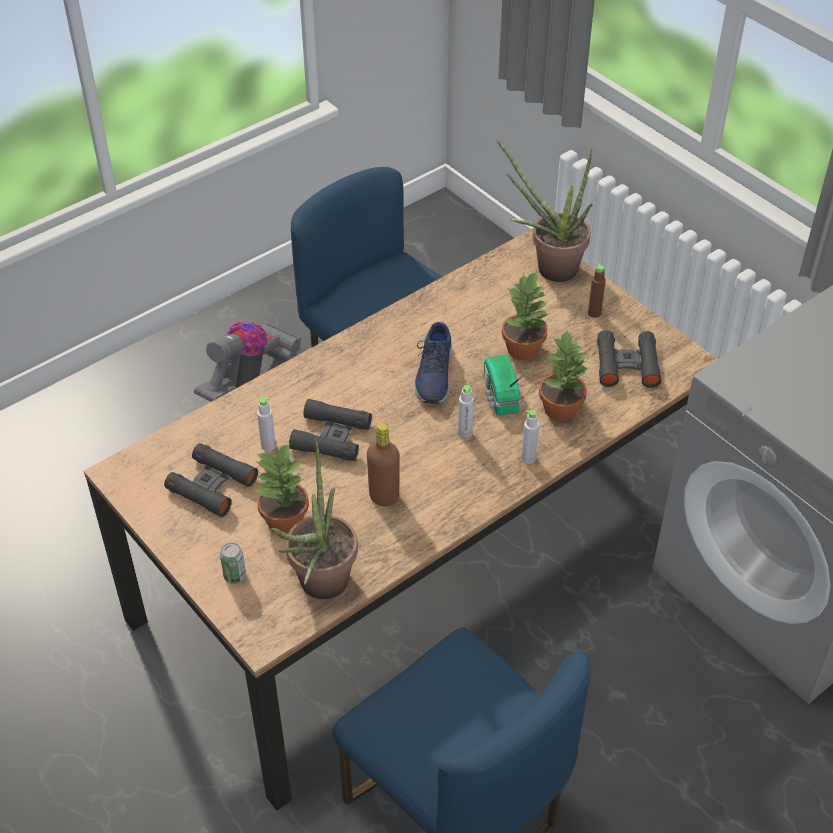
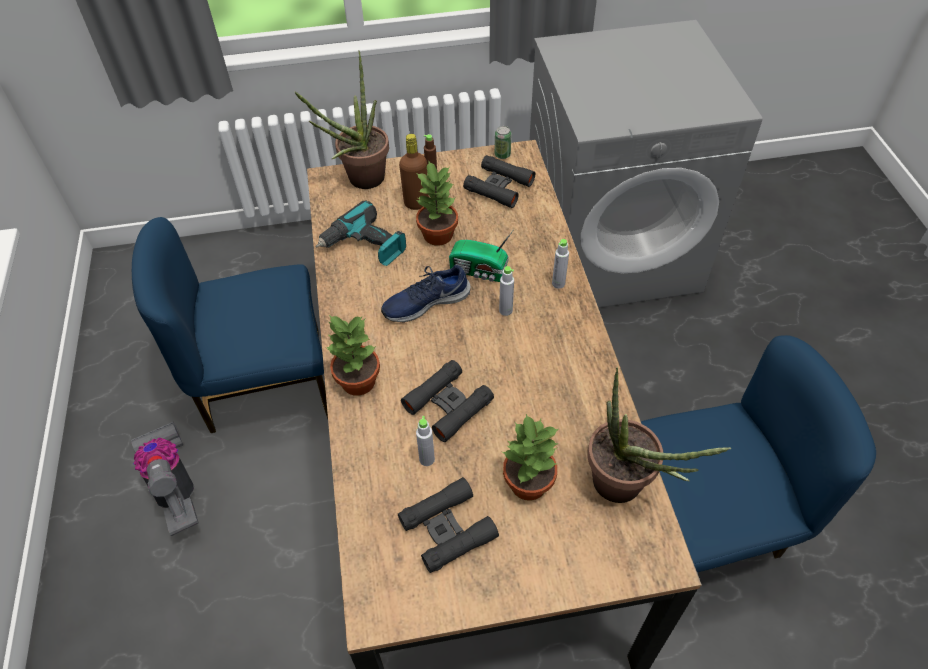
camera: 60 degrees left, 5 degrees up
(235, 576) = (576, 555): can -> can (502, 155)
(384, 496) = (543, 395): brown bottle -> brown bottle (416, 203)
(433, 375) = (425, 302): blue shoe -> blue shoe turned 120 degrees clockwise
(469, 307) = (365, 246): none -> power drill
(560, 408) = (517, 242): potted plant -> potted plant (357, 381)

